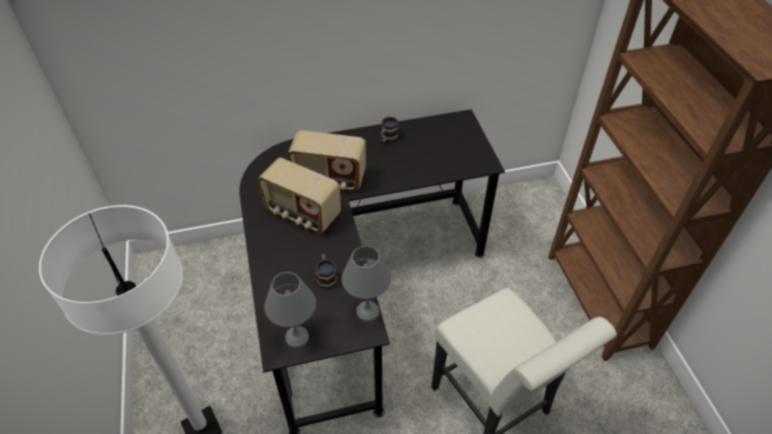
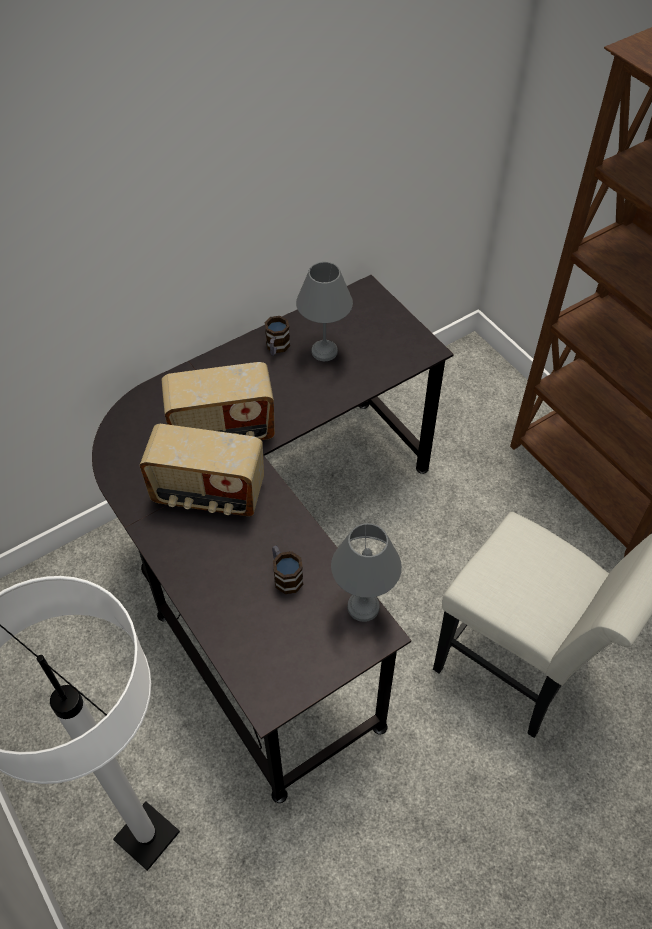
camera: 20 degrees left, 5 degrees up
(298, 336) = (286, 673): grey table lamp -> grey table lamp (325, 350)

